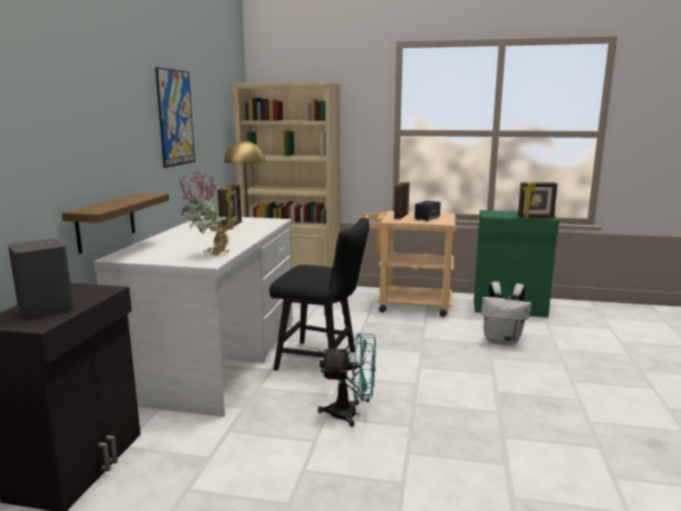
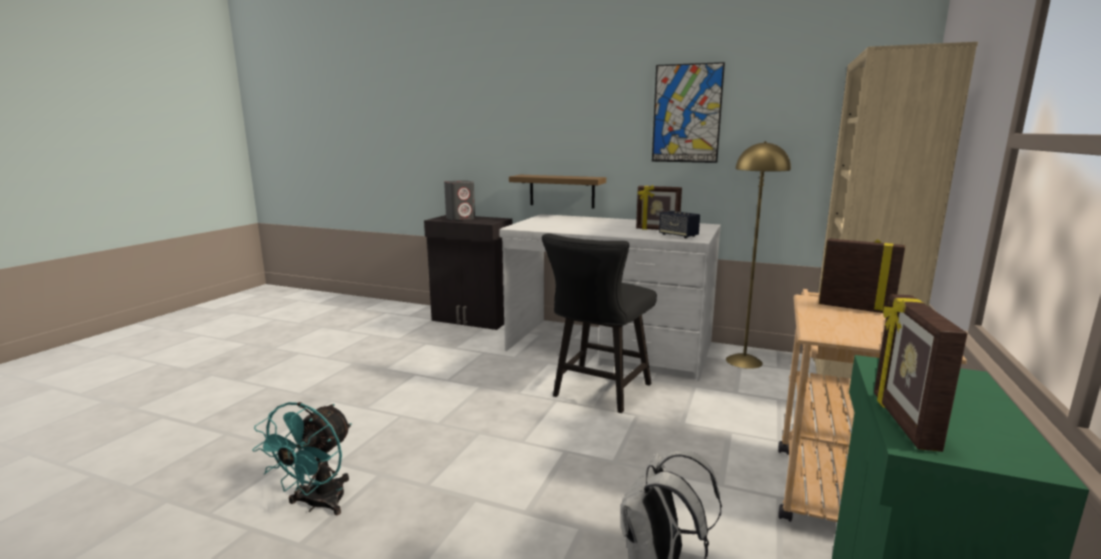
camera: 100 degrees right, 0 degrees up
(208, 255) = (539, 227): potted plant -> none
(351, 414) = (478, 397): turquoise fan -> turquoise fan (317, 504)
(427, 219) = (843, 323): speaker -> speaker (678, 235)

